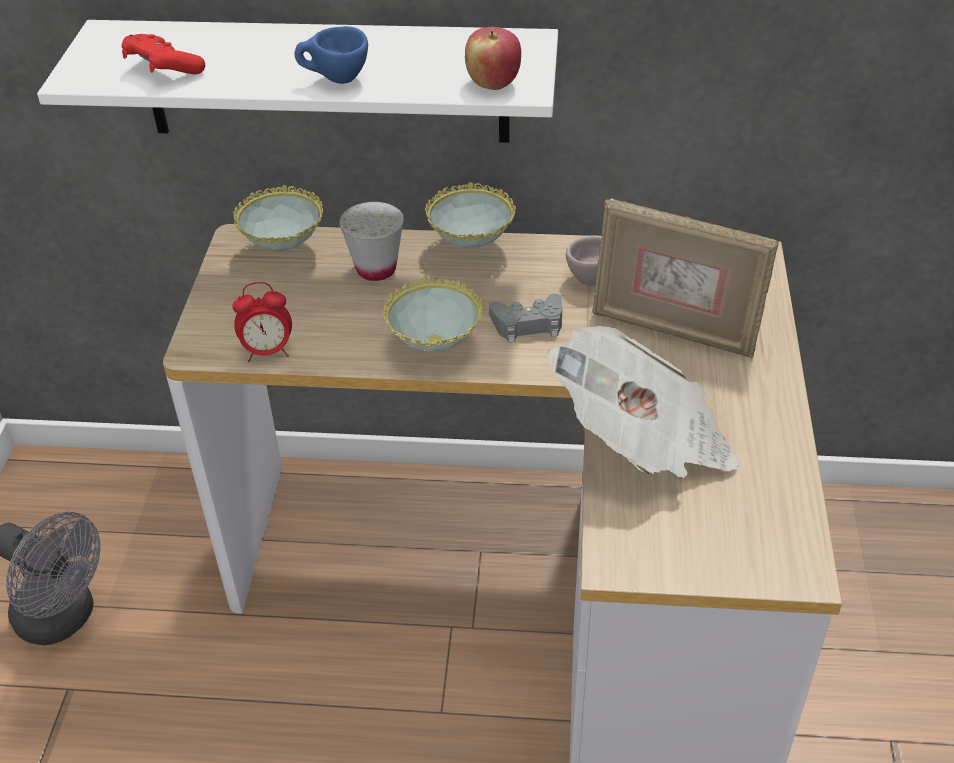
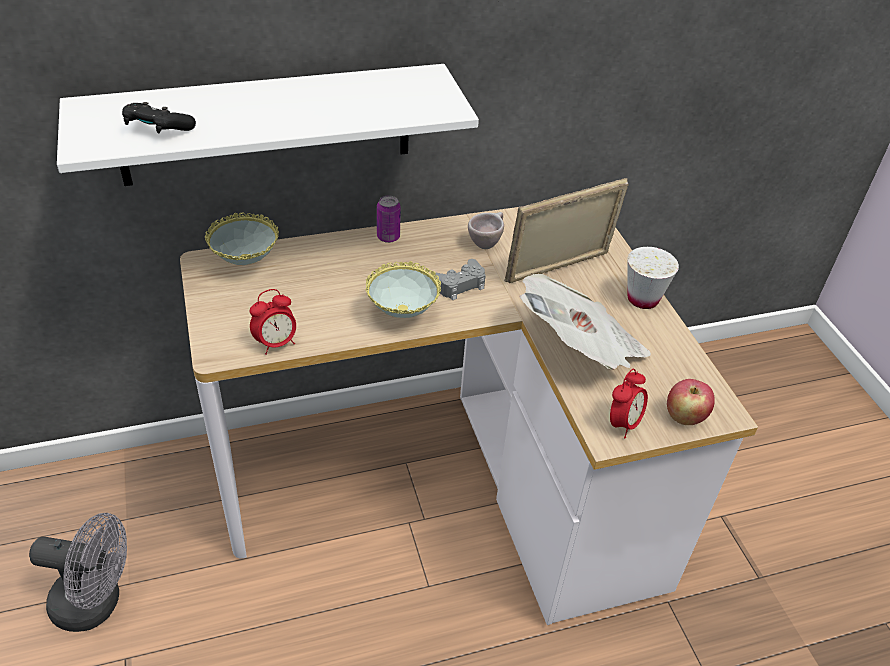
camera: 25 degrees left, 0 degrees up
(163, 70) = (158, 130): red game controller -> black game controller
(335, 80) = (306, 121): blue cup -> none
(376, 269) = (326, 265): white cup -> white cup (642, 299)
(471, 248) = (388, 237): bowl -> can
(493, 84) = (426, 108): apple -> apple (684, 417)
(646, 550) = (623, 423): none -> alarm clock
(673, 330) = (559, 270): picture frame -> picture frame turned 150 degrees clockwise

